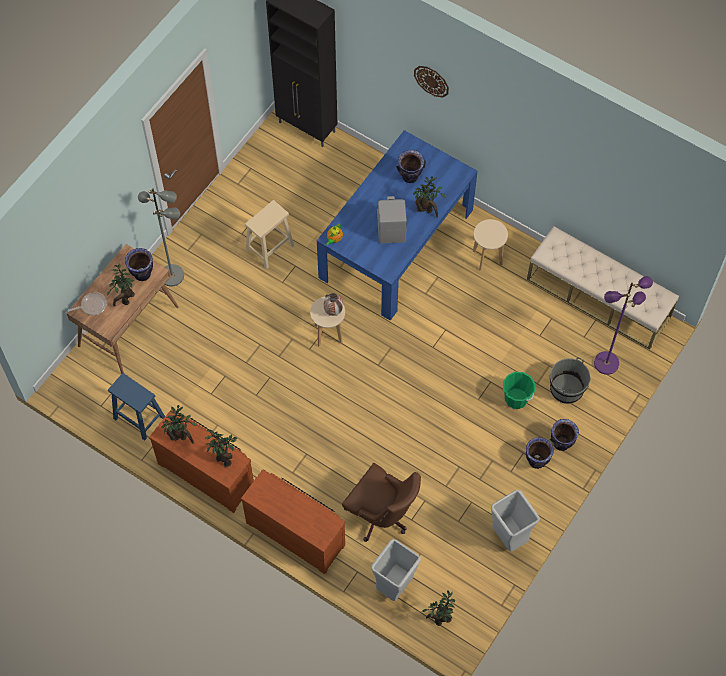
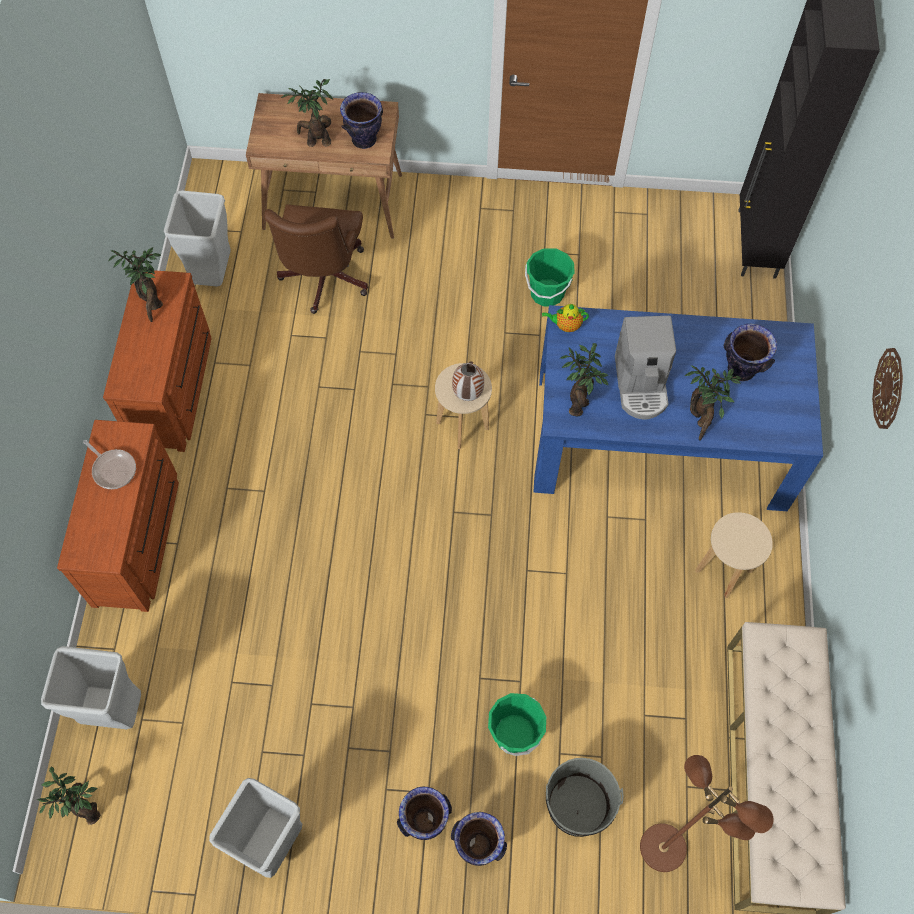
camera: 60 degrees right, 0 degrees up
(92, 305) = (285, 112): frying pan -> frying pan (113, 469)
(138, 417) = (213, 275): blue stool -> grey trash can
(172, 275) = (434, 210): grey floor lamp -> none
(223, 458) = (145, 368): potted plant -> potted plant (579, 402)
(270, 247) = (547, 293): beige stool -> green bucket
(382, 515) = (218, 637): brown office chair -> brown office chair (323, 281)
(390, 225) = (641, 385): coffee machine -> coffee machine turned 120 degrees clockwise
(431, 81) = (882, 261): wall clock -> wall clock (888, 388)
(606, 362) = (664, 847): purple floor lamp -> brown floor lamp

